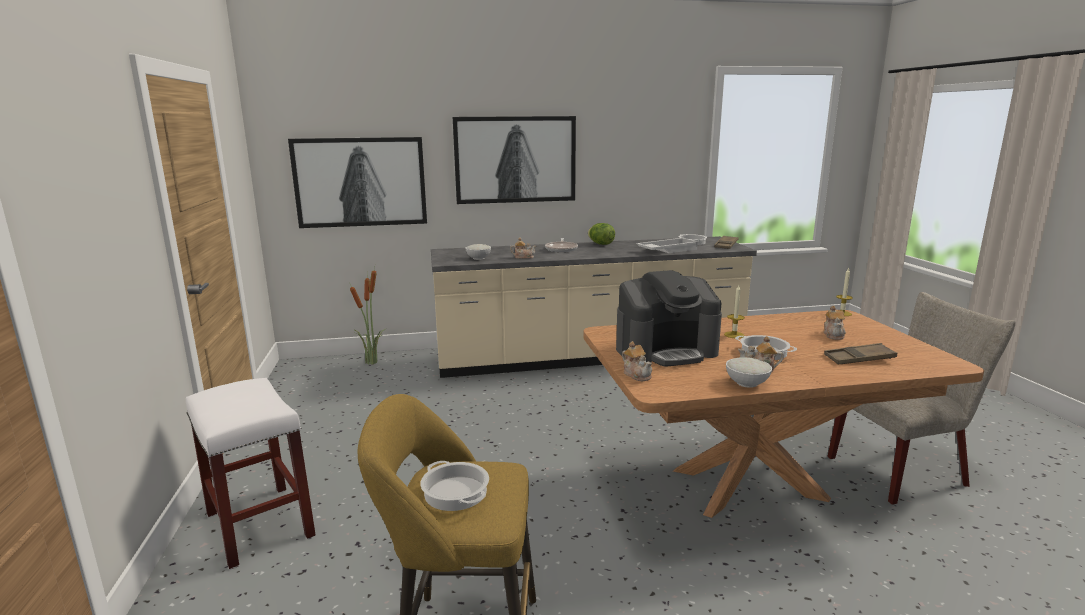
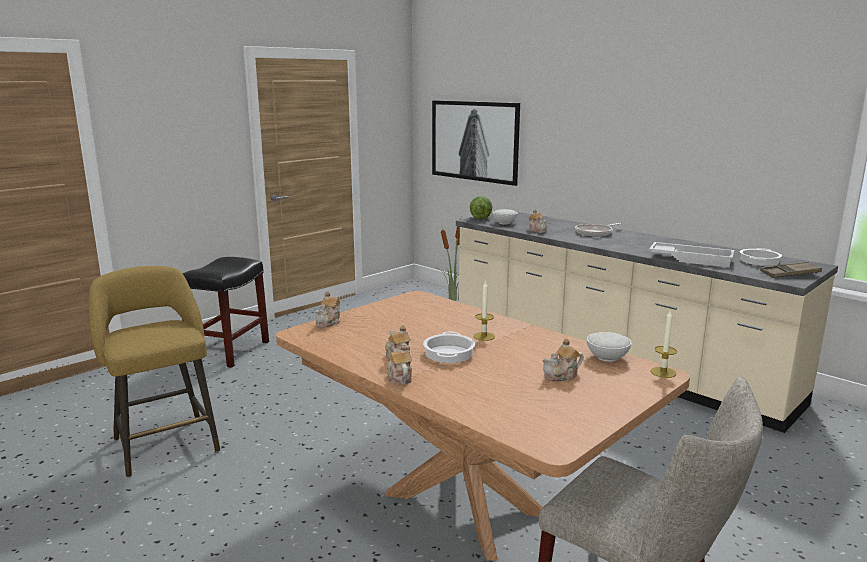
camera: 55 degrees right, 0 degrees up
(258, 525) = (229, 351): white stool -> black stool
(454, 492) = (145, 331): cooking pot -> none
(515, 160) = (598, 131): picture -> none
(601, 244) = (651, 238): lettuce -> lettuce (480, 218)
(666, 351) = (398, 321): coffee machine -> none
(747, 383) = (354, 358): white bowl -> white bowl (607, 357)
(808, 378) = (399, 378): none -> teapot
(859, 359) = (493, 394): brown tray -> none

